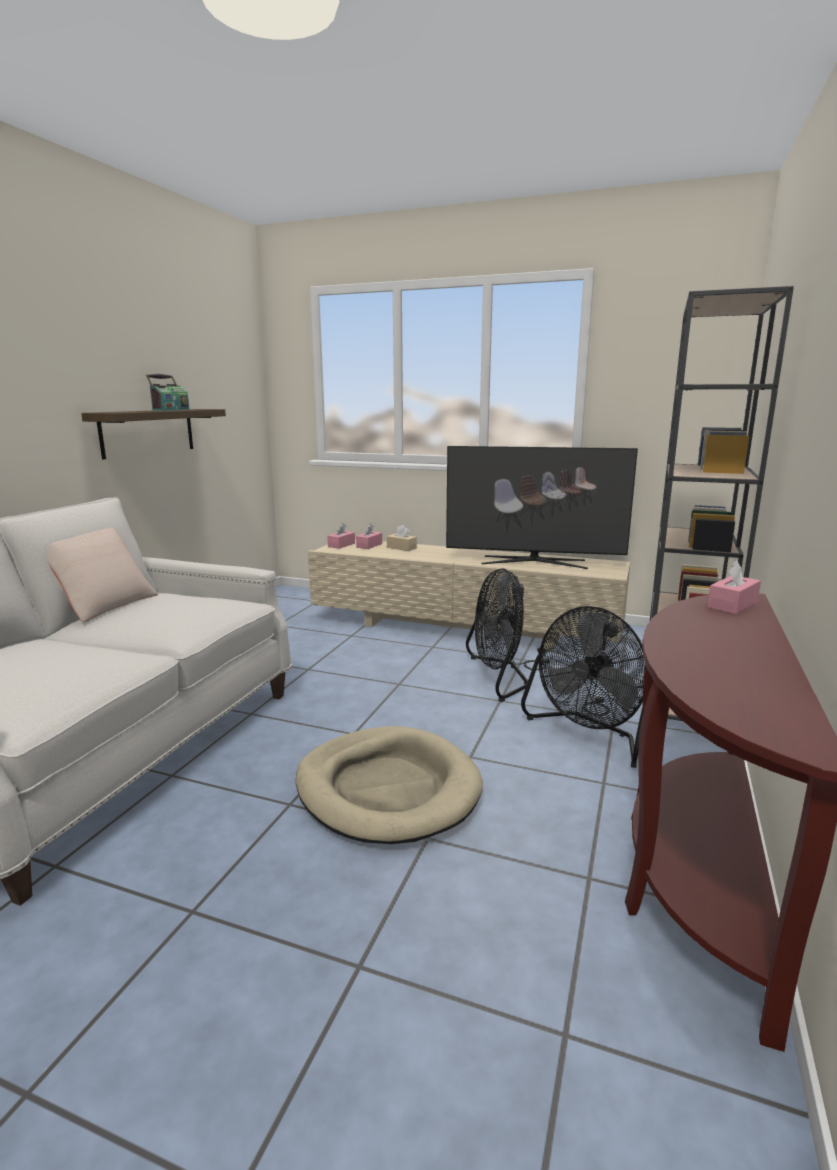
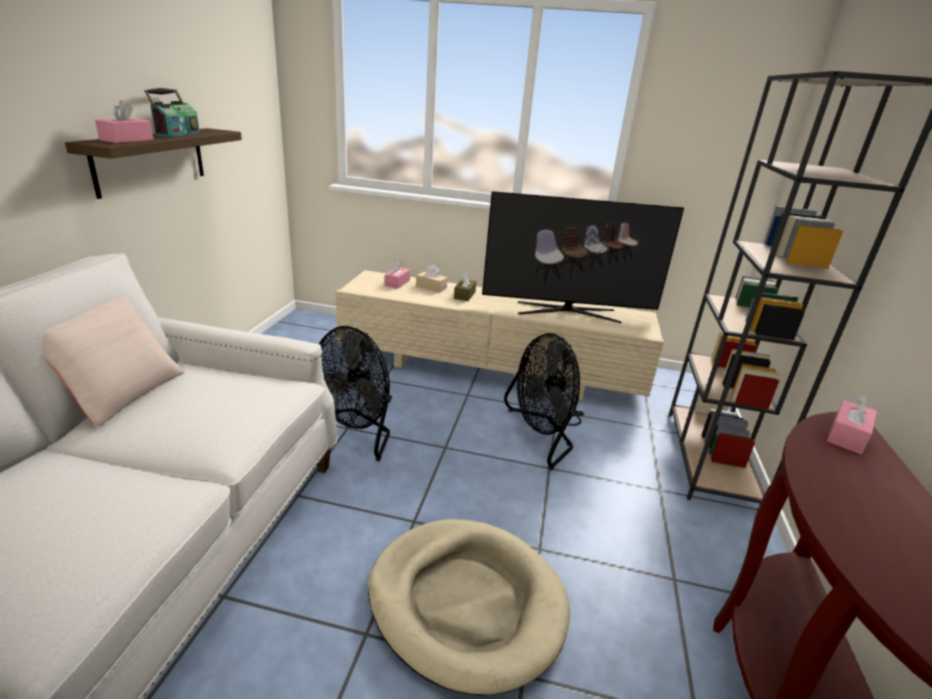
camera: 10 degrees left, 10 degrees up
(341, 545) = (368, 281): pink tissue box -> pink tissue box (127, 140)
(432, 552) = (464, 295): none -> brown tissue box
(588, 730) = (641, 507): black fan -> black fan (357, 426)

